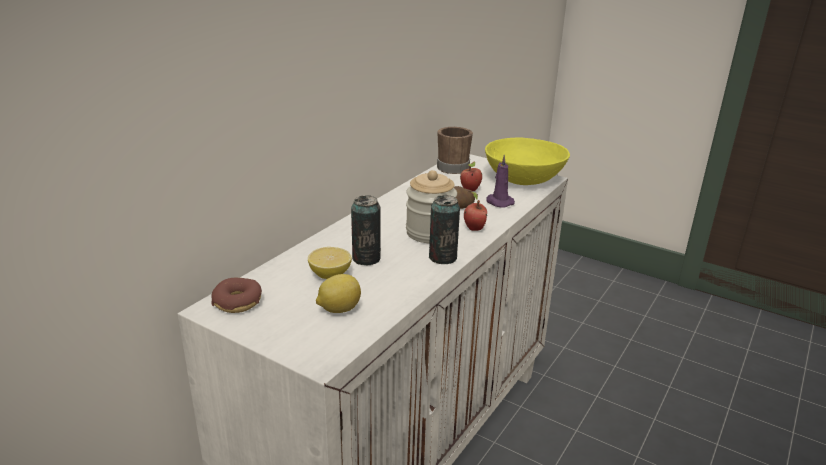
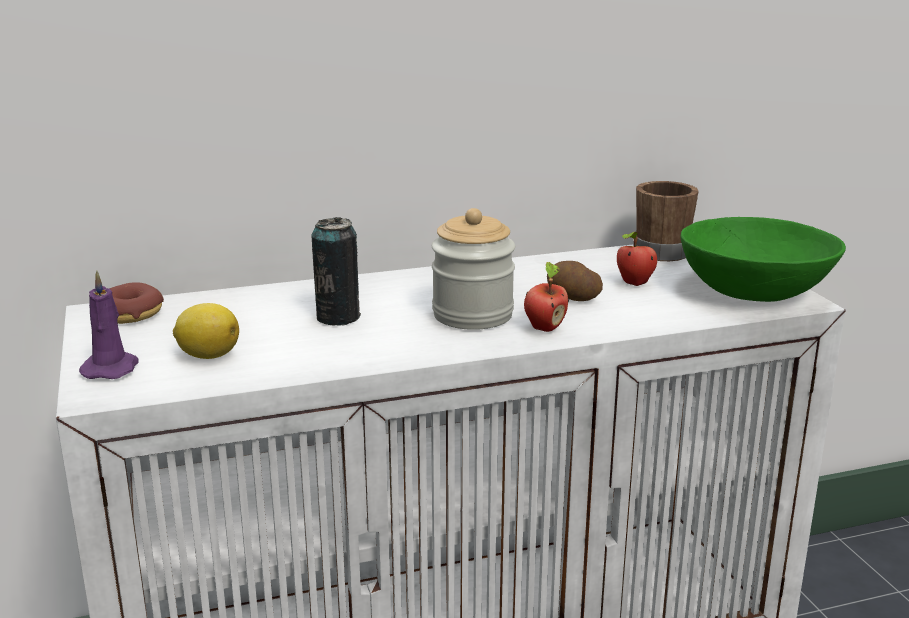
camera: 40 degrees right, 5 degrees down
(330, 275) = (266, 320): lemon -> none
(442, 257) = (433, 346): can -> none
(498, 202) = (649, 308): purple candle -> purple candle (111, 368)
(524, 179) = (756, 292): yellow bowl -> green bowl

